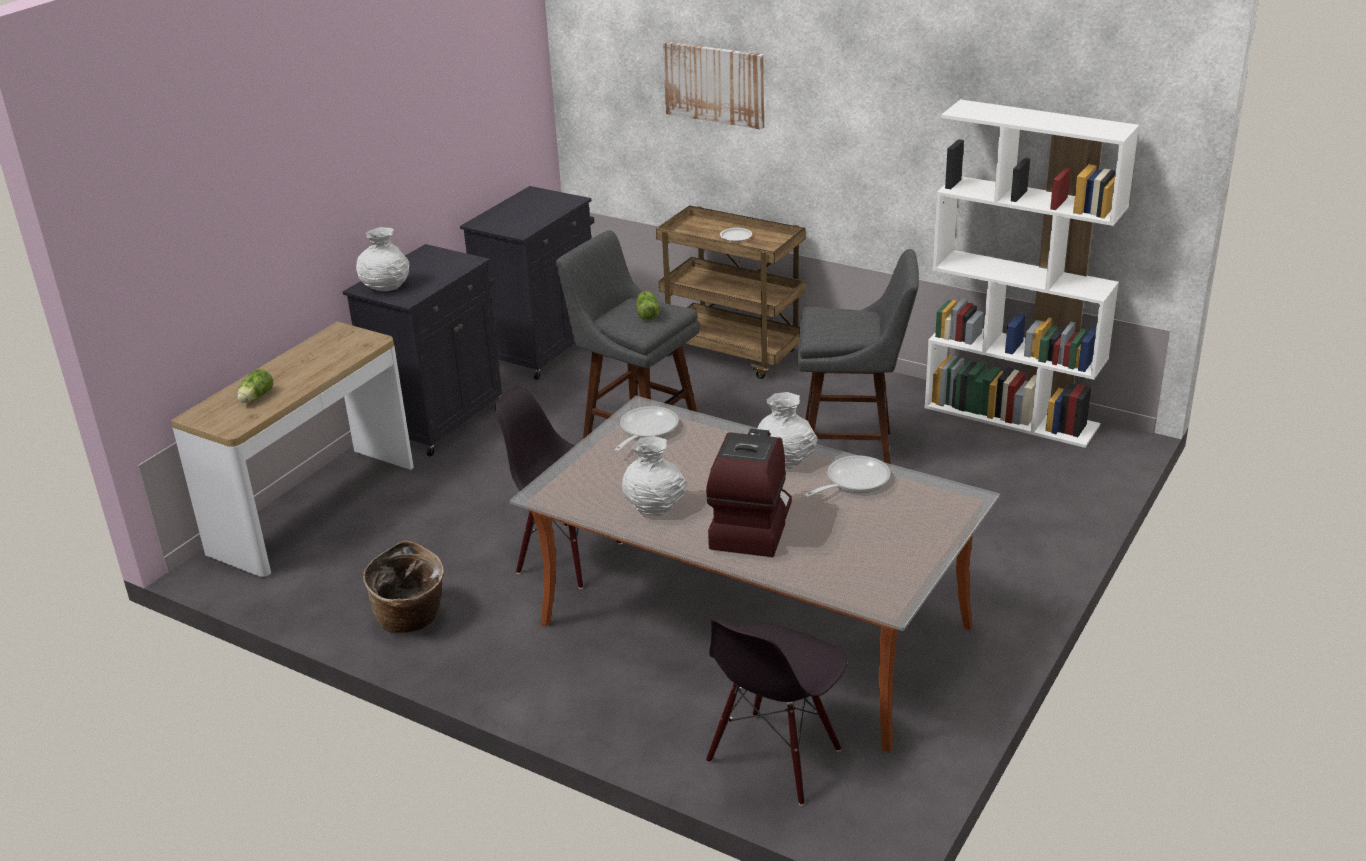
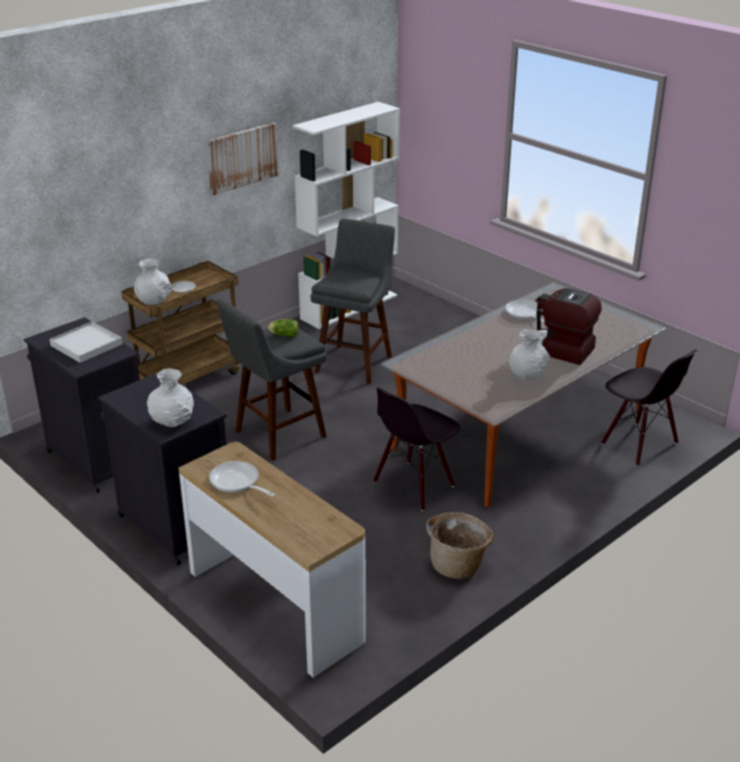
camera: 75 degrees left, 0 degrees up
(255, 398) = (298, 516): lettuce -> none
(529, 213) = (86, 345): none -> white tray
(646, 430) = (432, 365): frying pan -> frying pan (237, 483)
(715, 84) = (126, 186): picture -> picture (242, 158)
(786, 461) = (493, 328): white vase -> white vase (154, 300)

